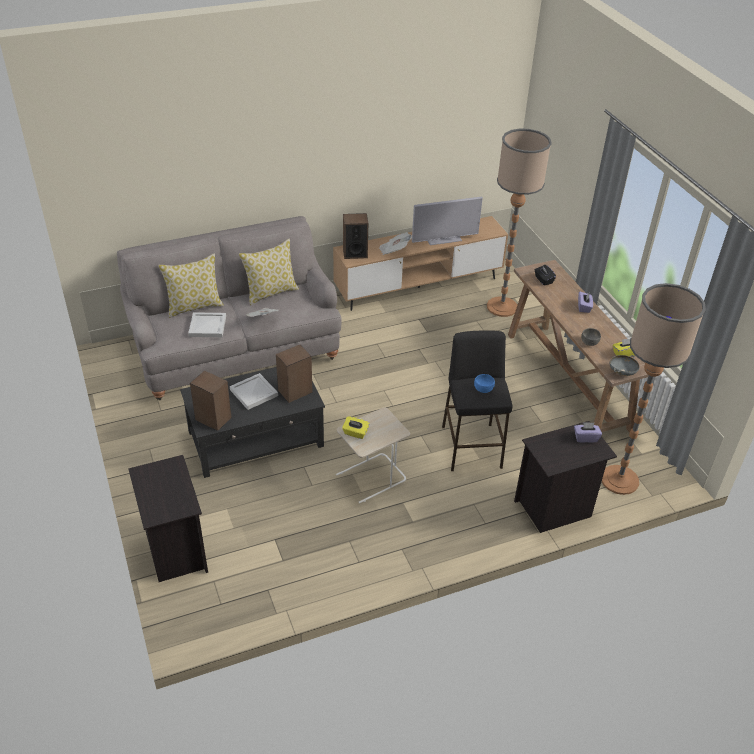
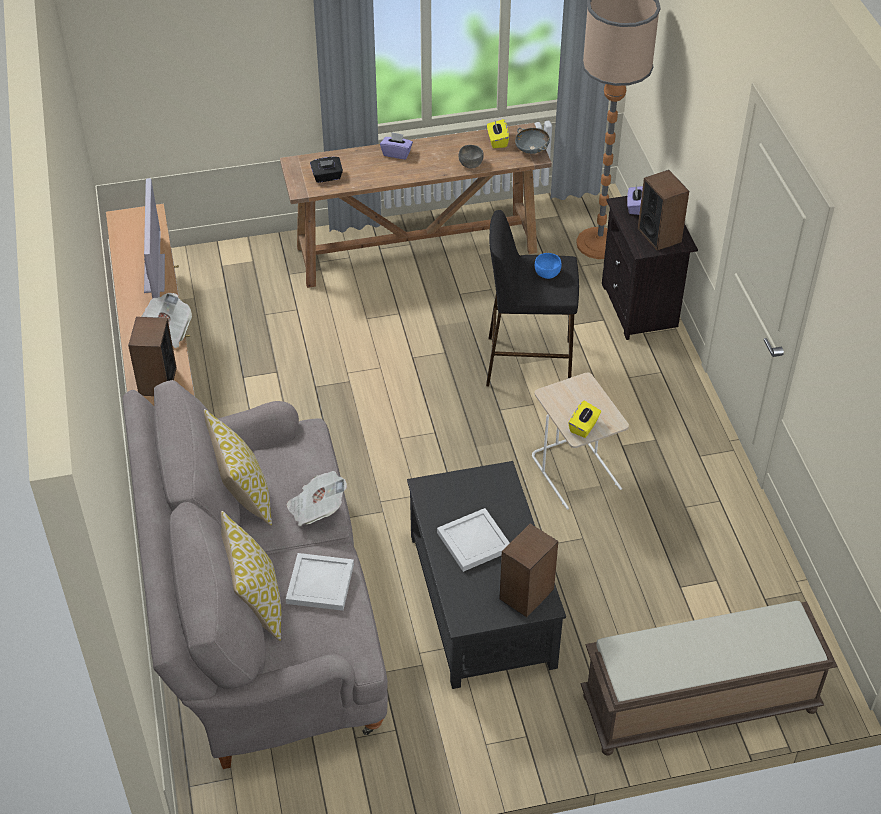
camera: 80 degrees left, 5 degrees up
(175, 551) = (698, 705): black nightstand -> brown bench
(295, 391) = (478, 491): speaker -> speaker (659, 235)
(502, 307) = (240, 282): floor lamp -> none

